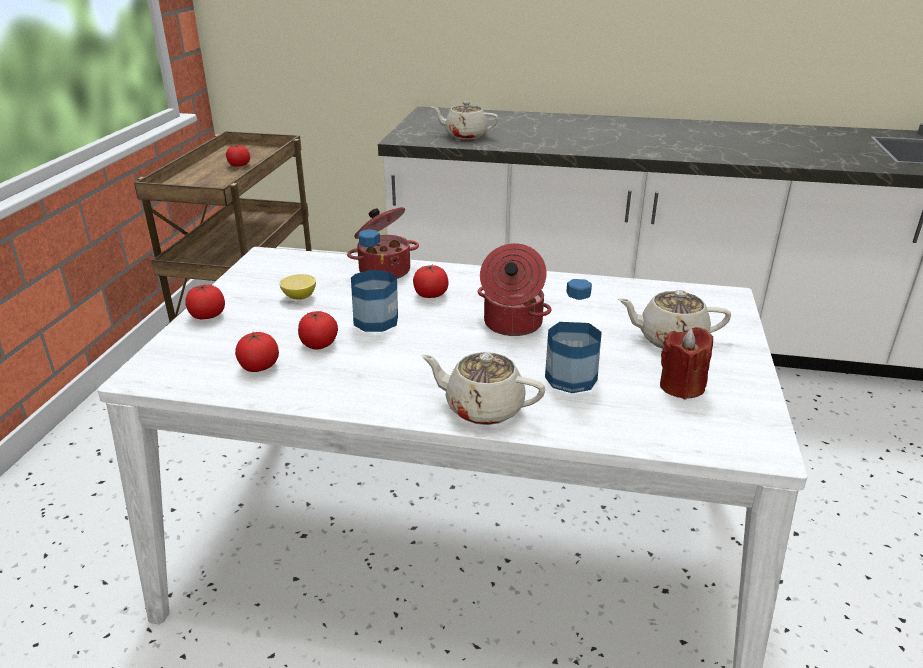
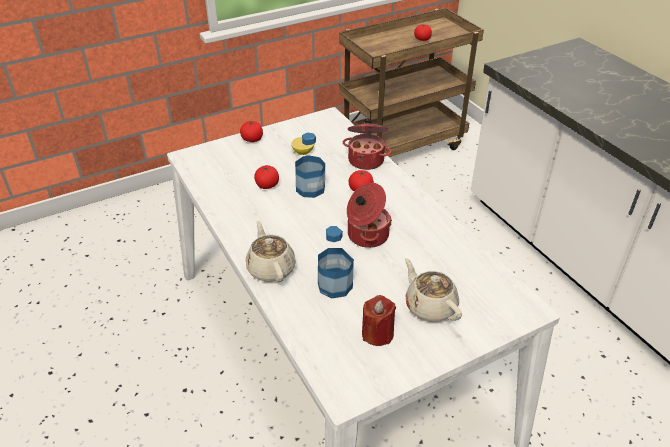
camera: 50 degrees right, 10 degrees up
(259, 367) = (228, 181): tomato -> none
(465, 135) = (557, 81): beige teapot -> none

